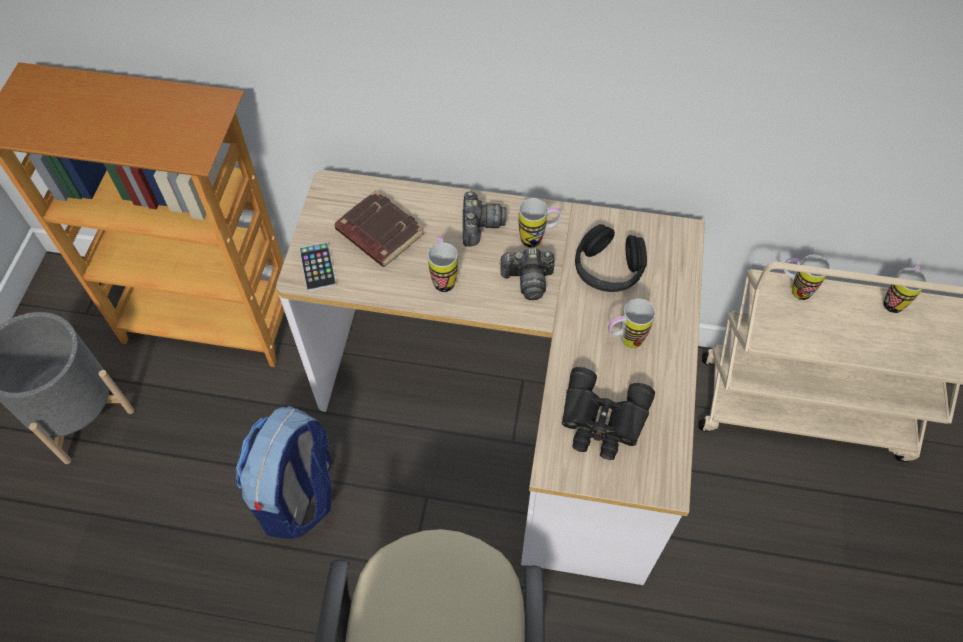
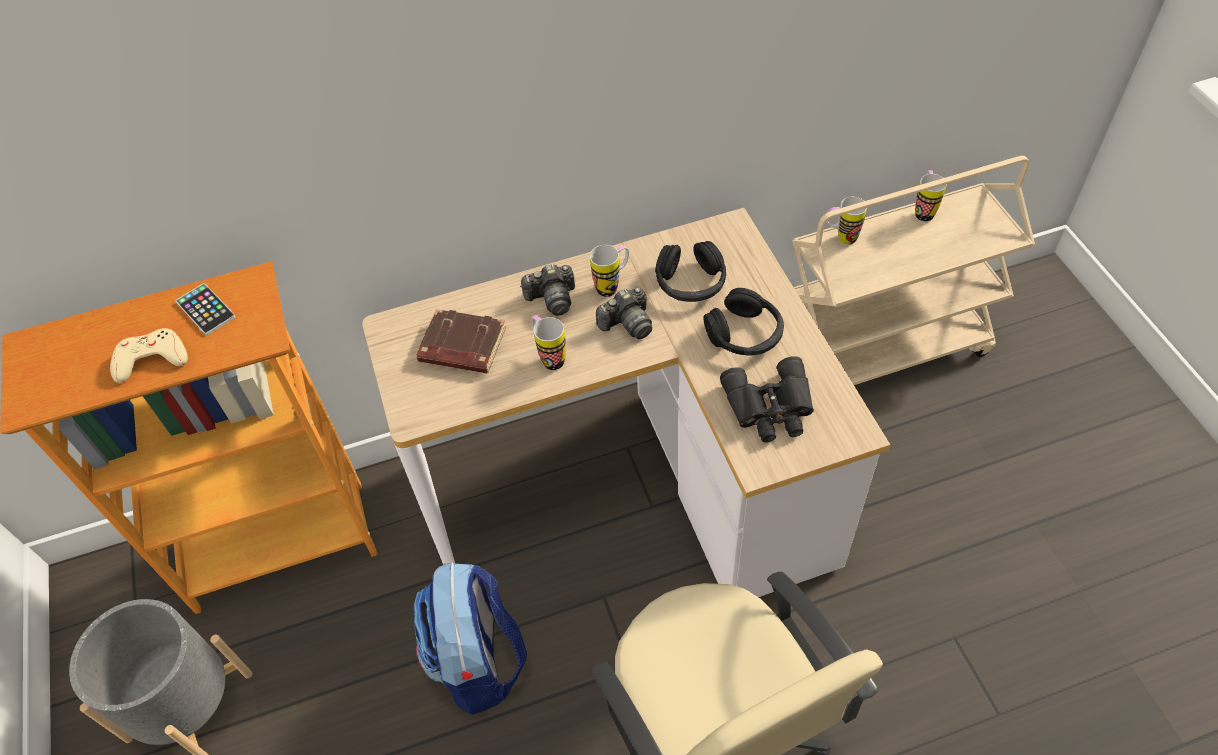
camera: 25 degrees left, 5 degrees down
(104, 133) = (151, 359): none -> beige game controller
(317, 267) = (423, 403): phone -> phone (206, 310)
(479, 226) = (552, 298): camera -> camera turned 105 degrees clockwise
(624, 341) = (745, 334): mug -> black headphones

